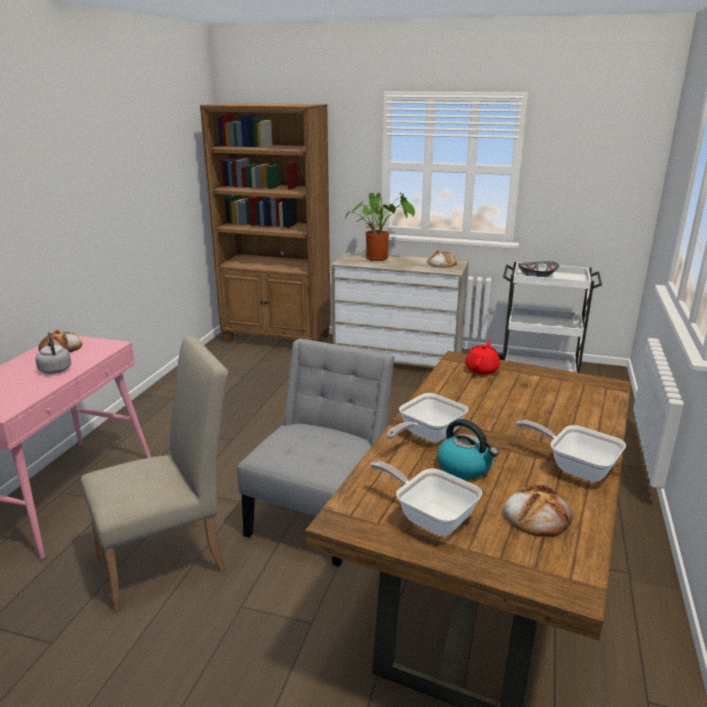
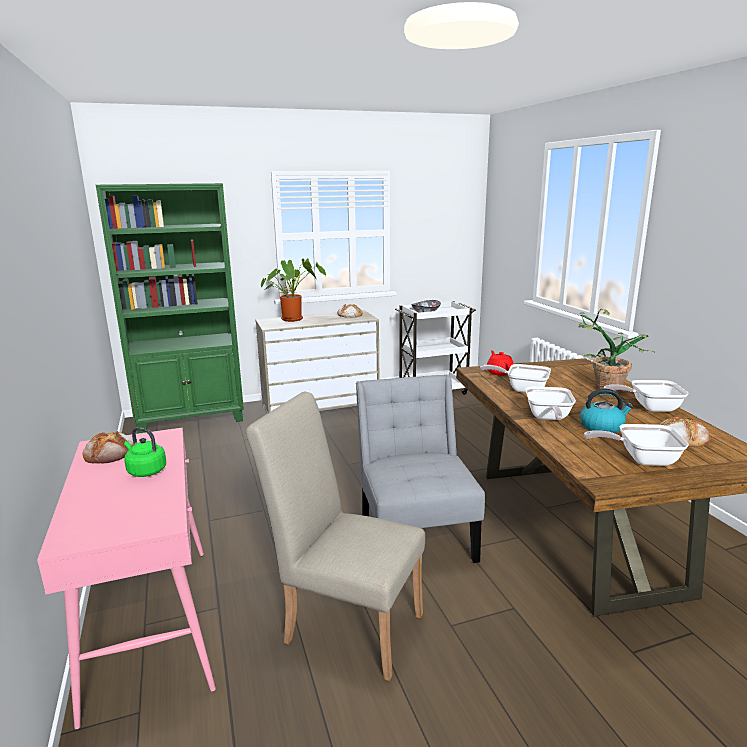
camera: 35 degrees left, 5 degrees down
(55, 369) = (145, 471): grey kettle -> green kettle
(171, 559) = (345, 623): beige chair -> beige chair turned 90 degrees counterclockwise
(277, 339) = (192, 419): brown bookcase -> green bookcase
(467, 395) = (522, 389): none -> frying pan
(565, 424) = (601, 388): none -> potted plant

